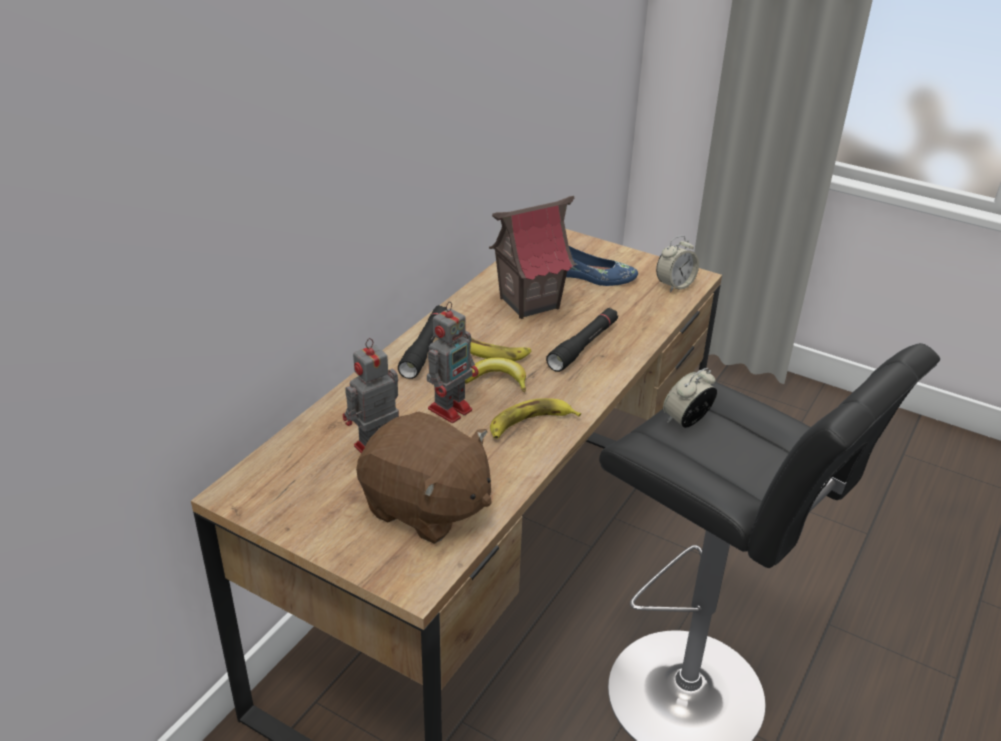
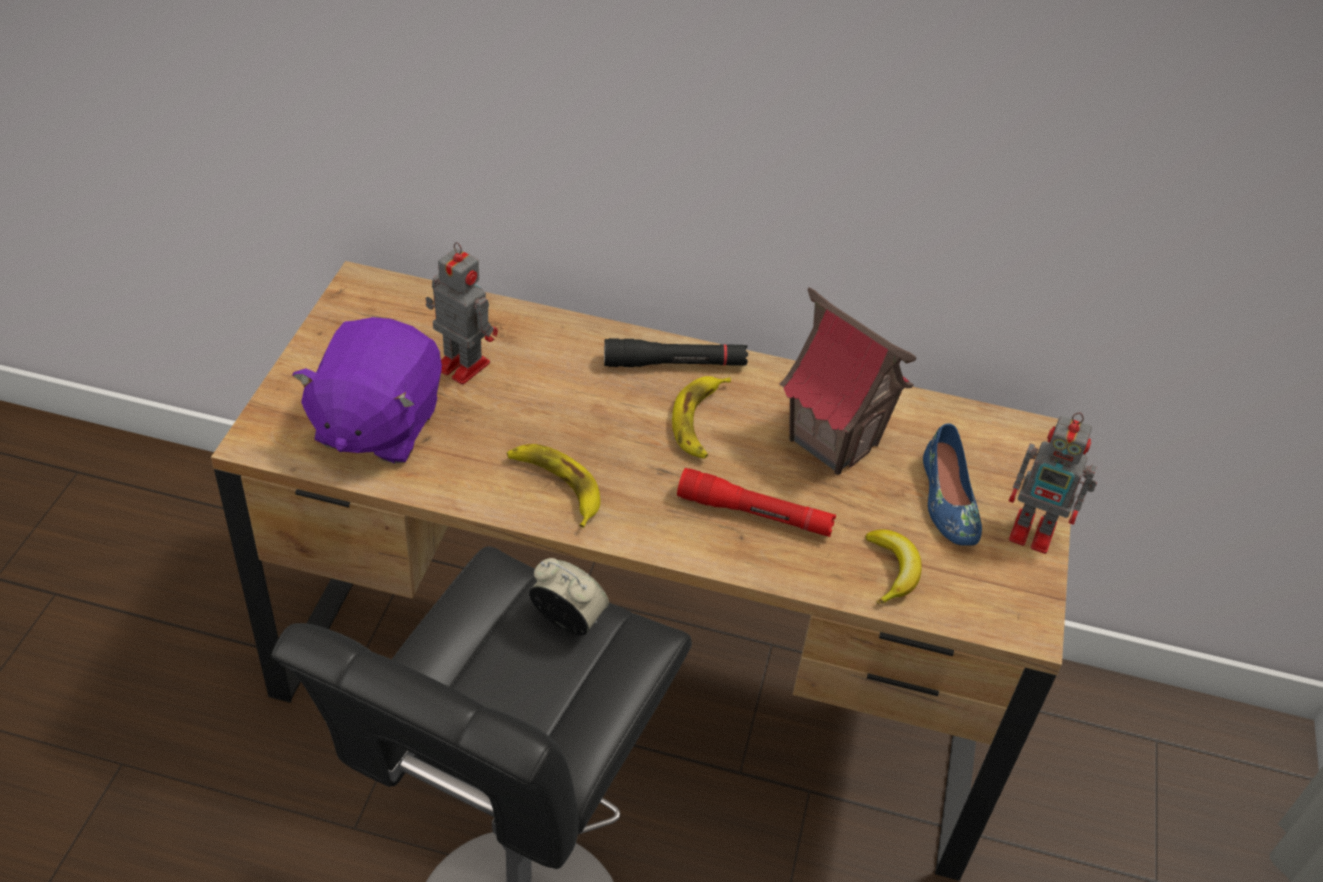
camera: 70 degrees right, 10 degrees up
(426, 507) = (376, 425): brown plush toy -> purple plush toy
(451, 408) = (561, 410): toy robot -> toy robot (1035, 532)
(497, 380) = (635, 440): banana -> banana (891, 571)
(583, 346) = (754, 514): black flashlight -> red flashlight
(675, 285) = (984, 602): alarm clock -> none

